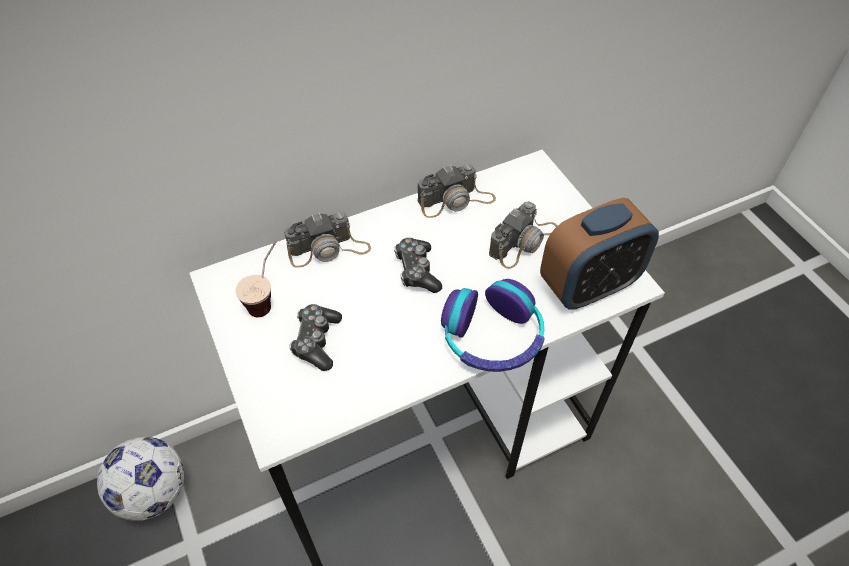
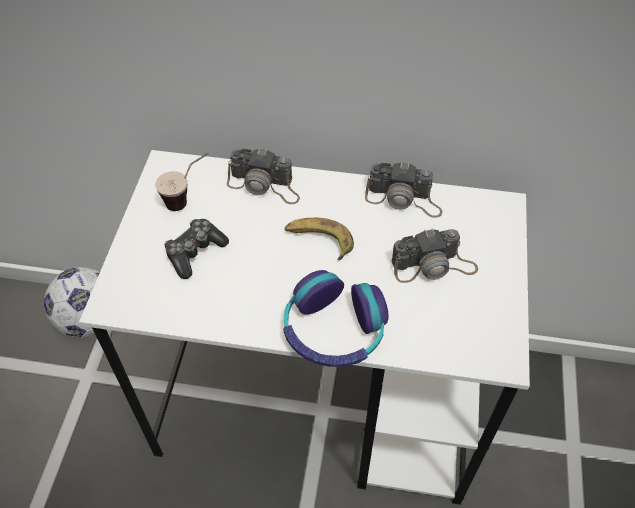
camera: 35 degrees right, 0 degrees up
(417, 271) = (319, 240): game controller -> banana
(588, 286) = (458, 338): alarm clock -> none

